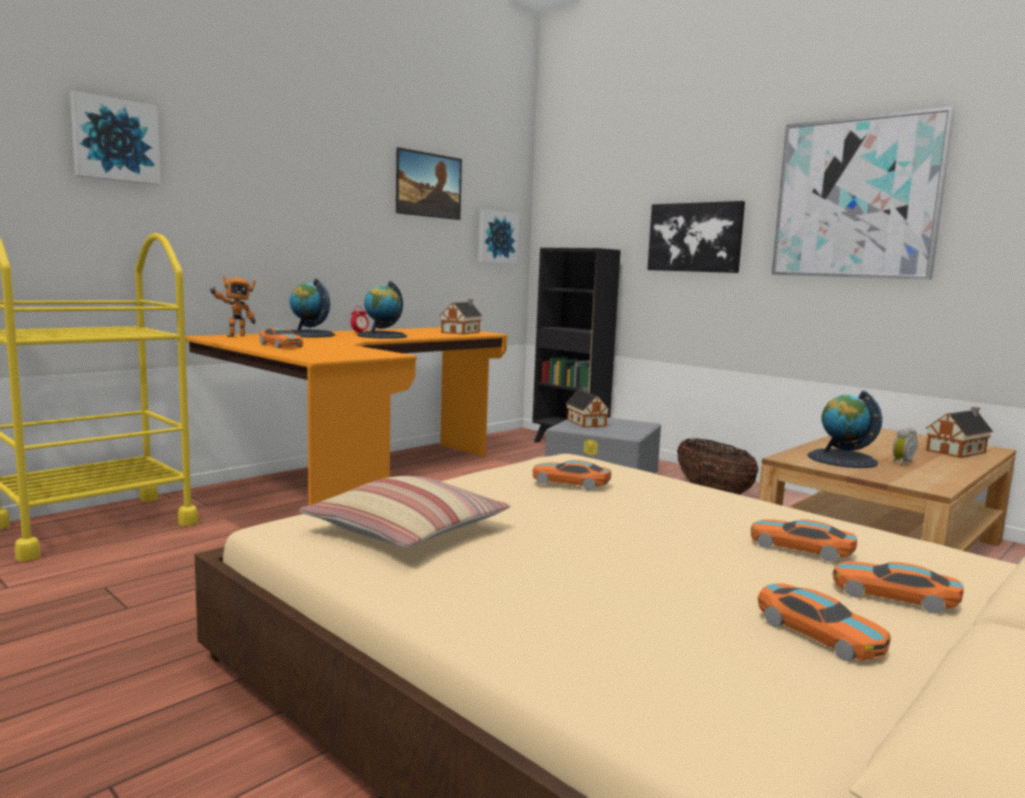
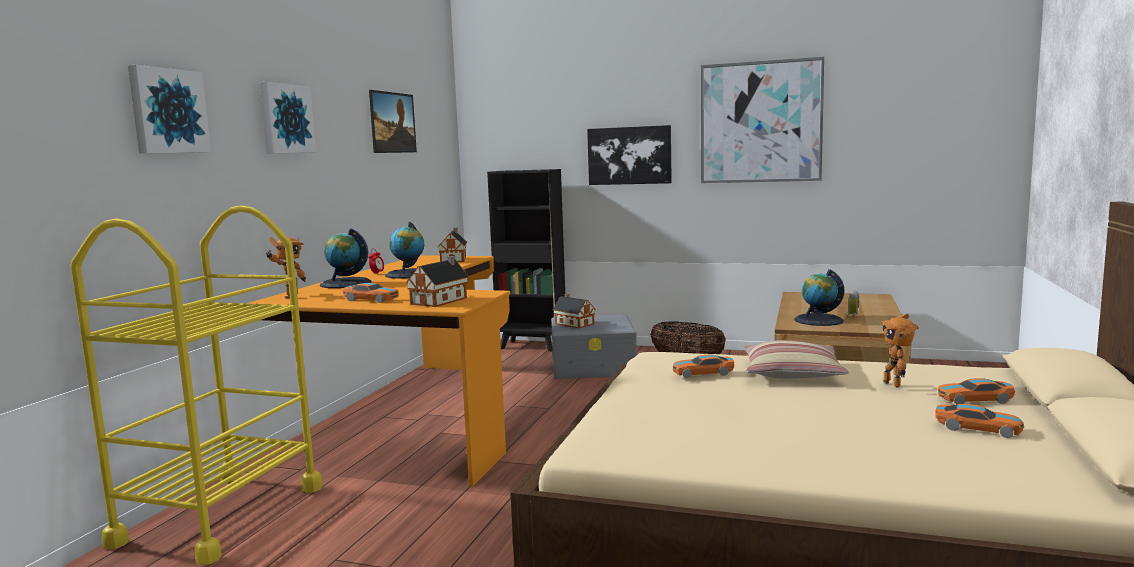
camera: 25 degrees left, 0 degrees up
(407, 530) = (669, 431): pillow -> pillow (792, 373)
(496, 237) = (439, 164): picture -> picture (285, 119)
(800, 548) = (894, 384): toy car -> toy robot
(957, 451) = (866, 301): toy house -> toy house (441, 301)

